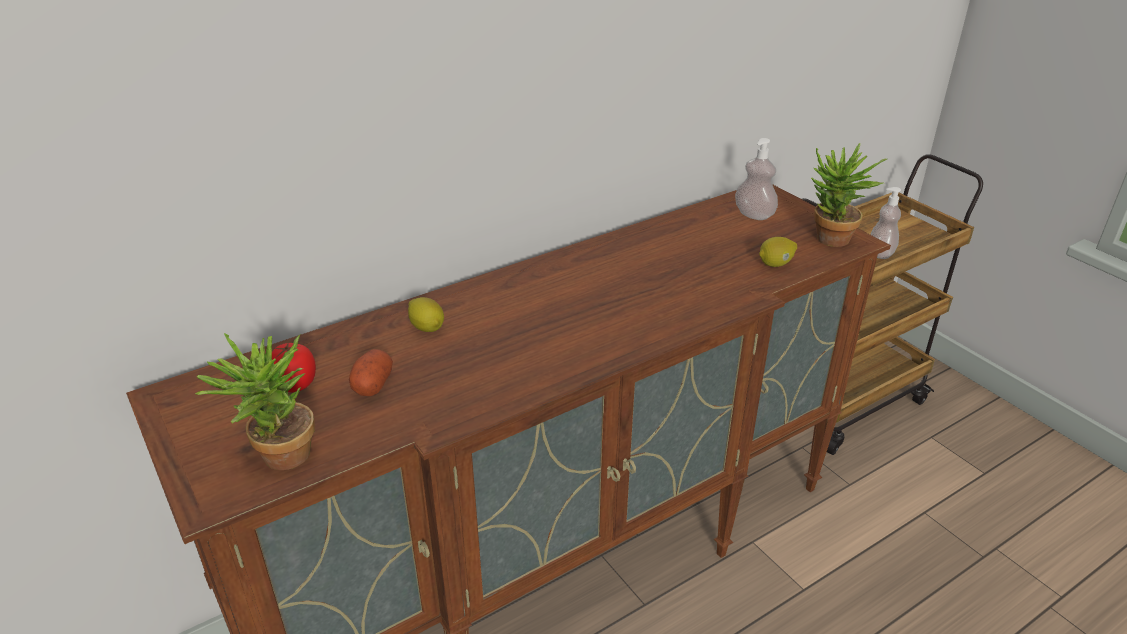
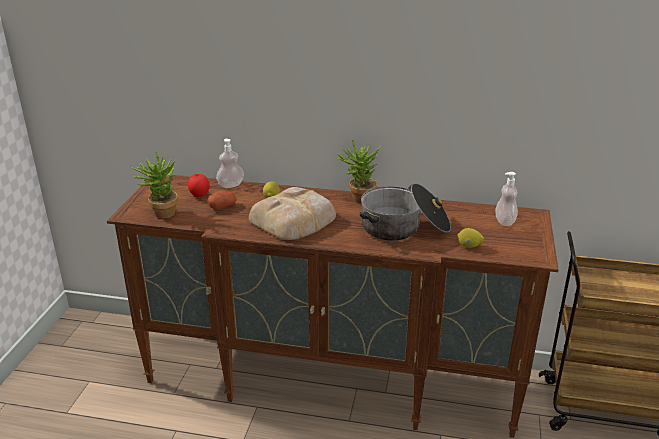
camera: 45 degrees right, 5 degrees down
(521, 343) = (294, 220): none -> bread
(673, 278) = (404, 228): none -> cooking pot
(830, 242) = (522, 251): potted plant -> potted plant (358, 199)
(880, 253) = (622, 296): soap dispenser -> soap dispenser (230, 185)

